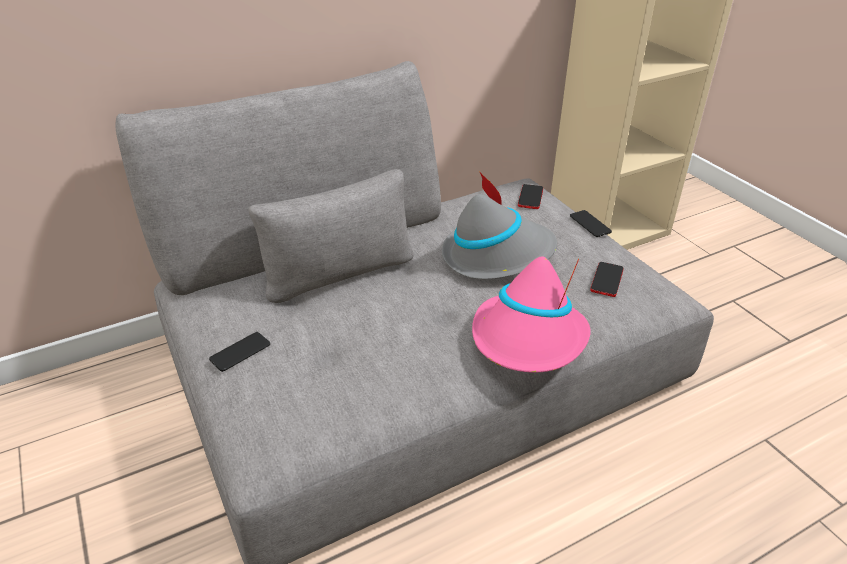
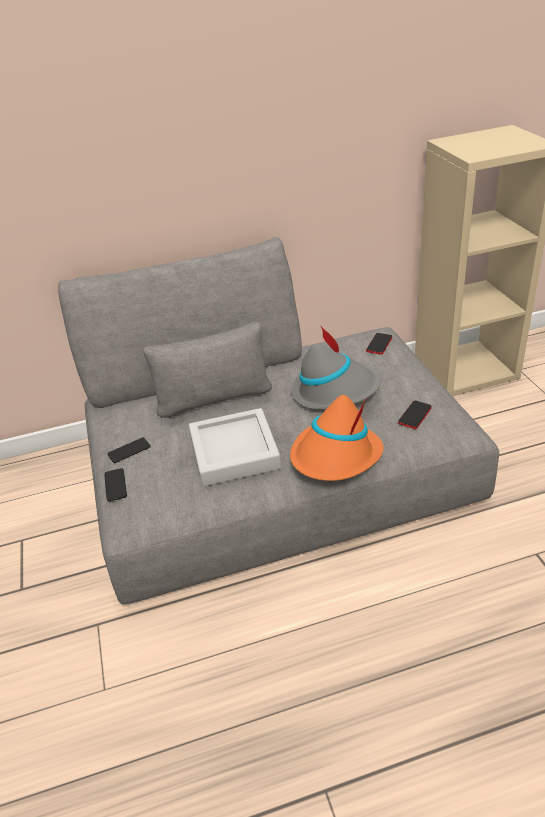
camera: 15 degrees right, 0 degrees up
(392, 344) = (234, 453): none -> grey tray
(528, 339) = (335, 456): pink hat -> orange hat
(590, 224) = (420, 369): phone -> phone (115, 485)

